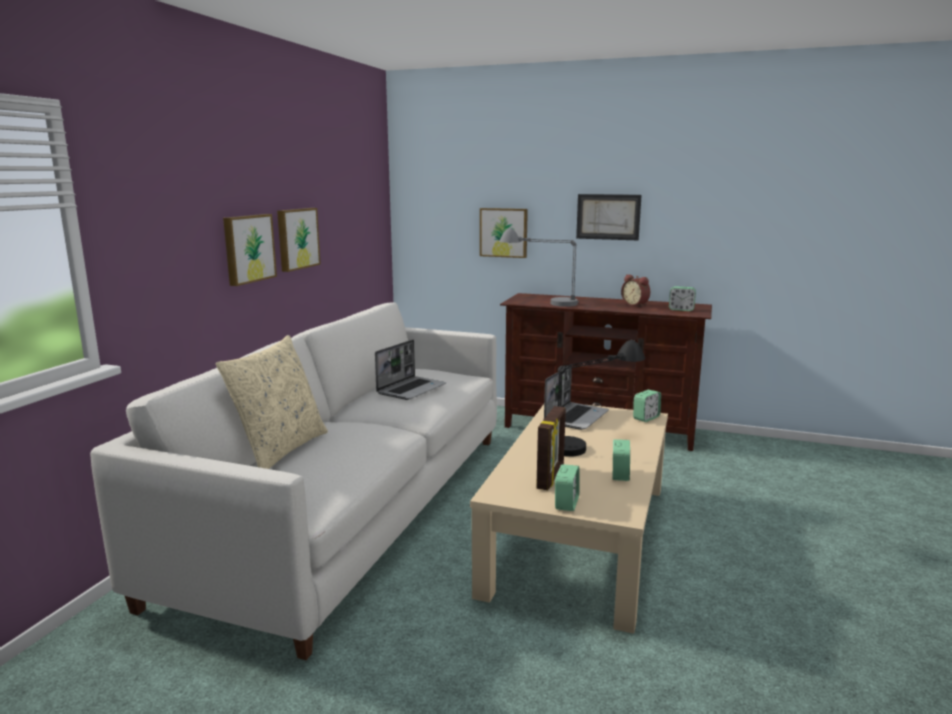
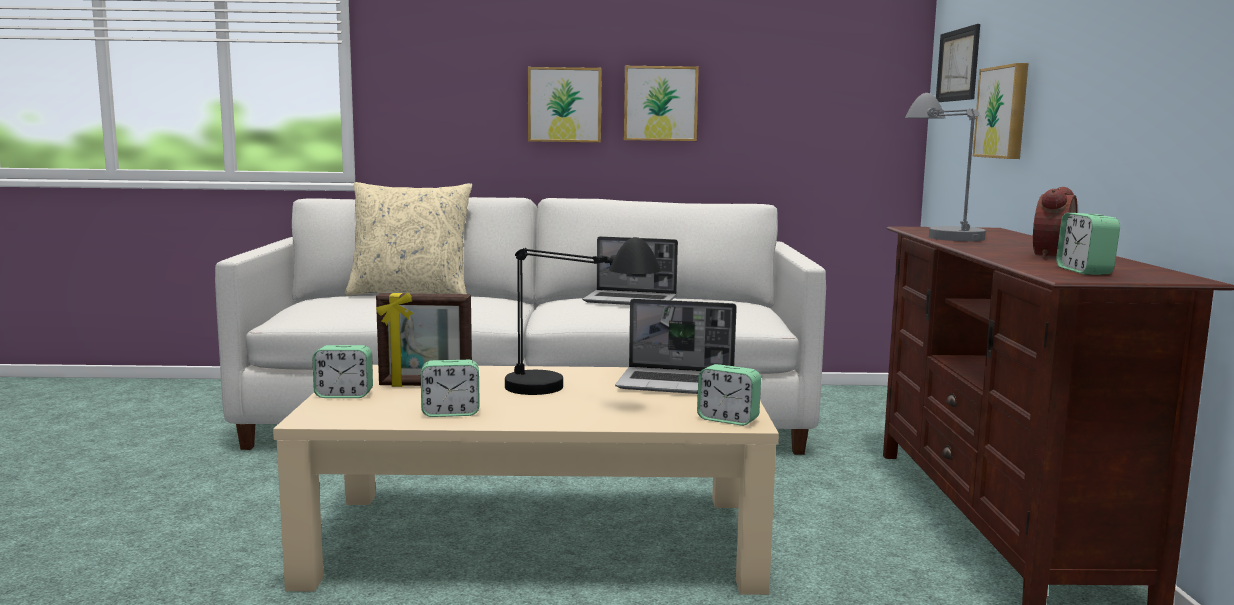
camera: 70 degrees right, 5 degrees down
(608, 217) = (1110, 64): picture -> picture (958, 65)

